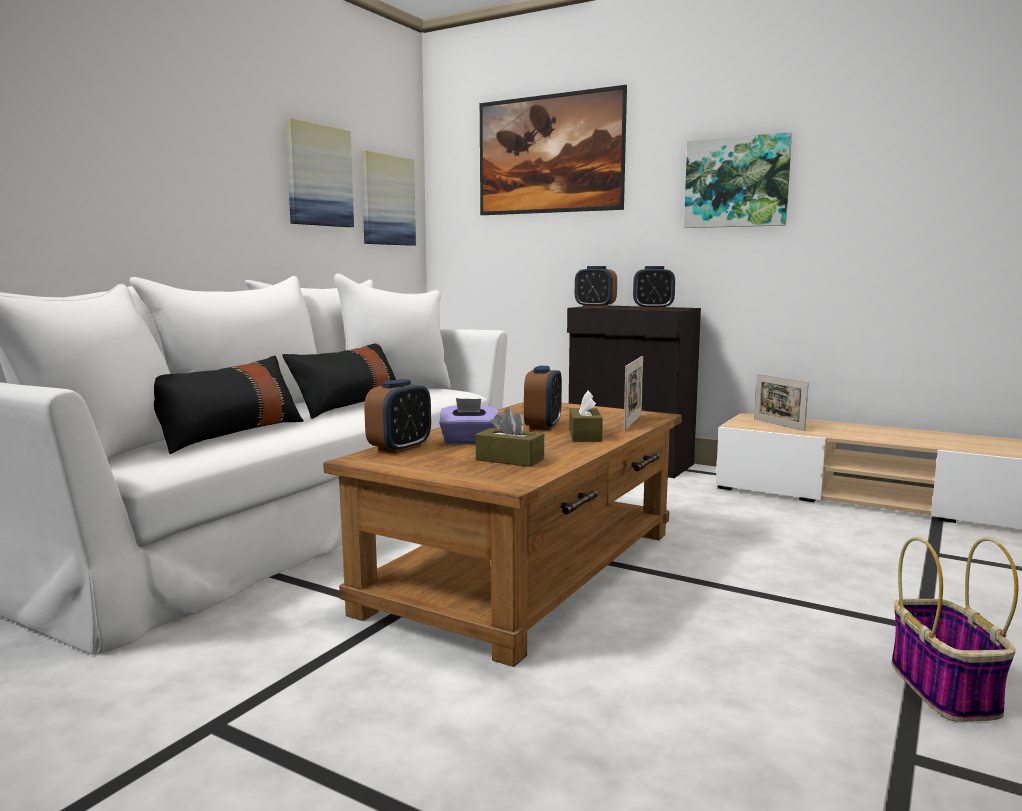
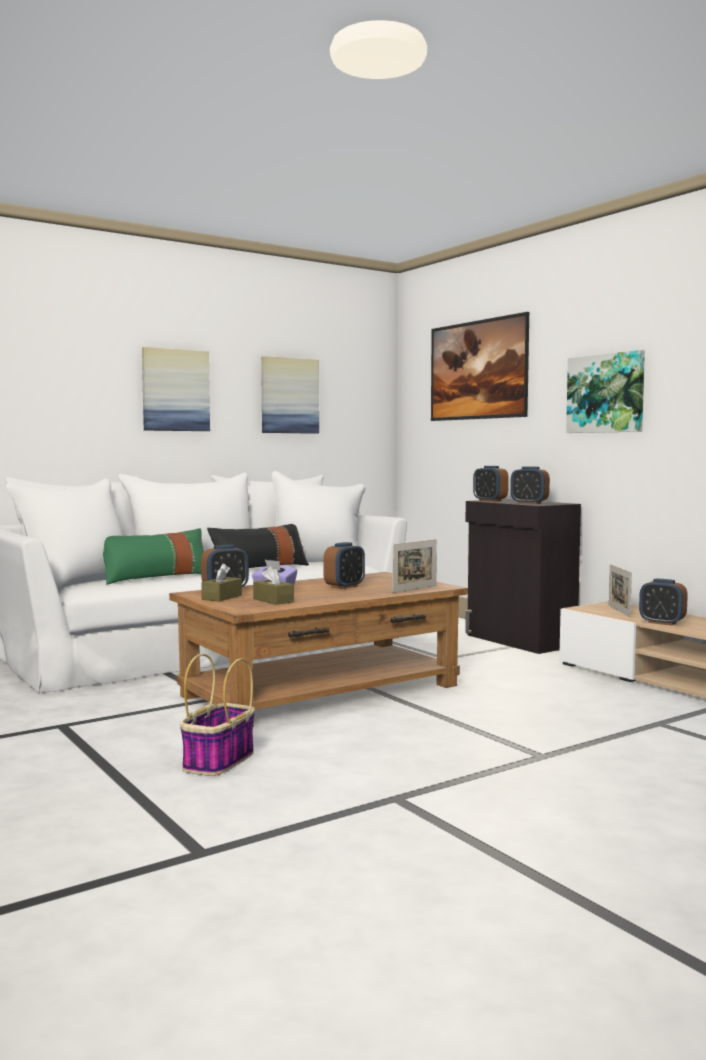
camera: 25 degrees right, 5 degrees down
(230, 434) = (156, 578): black pillow -> green pillow
(387, 200) = (355, 410): picture -> picture (175, 390)
(585, 435) = (356, 593): brown tissue box -> brown tissue box (222, 597)
(848, 435) = (662, 622): none -> alarm clock
(945, 690) = (487, 782): basket -> basket (218, 762)

